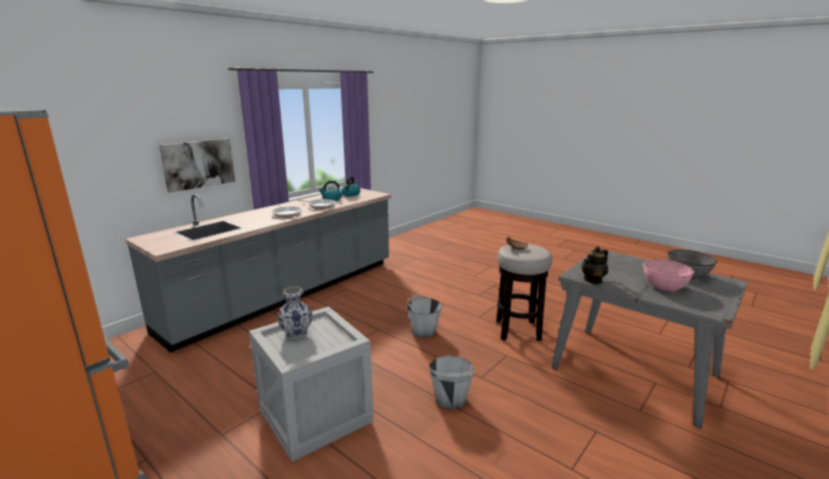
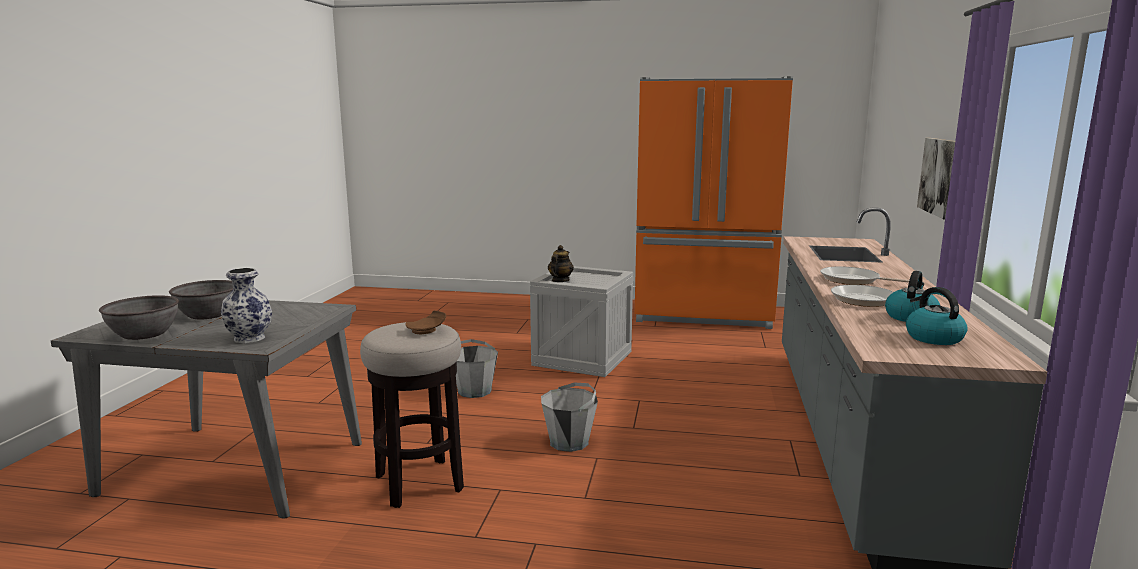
camera: 150 degrees right, 5 degrees down
(296, 334) = (598, 280): vase -> vase (250, 338)
(593, 280) = (307, 307): teapot -> teapot (560, 281)
(664, 286) = (208, 314): pink bowl -> grey bowl

